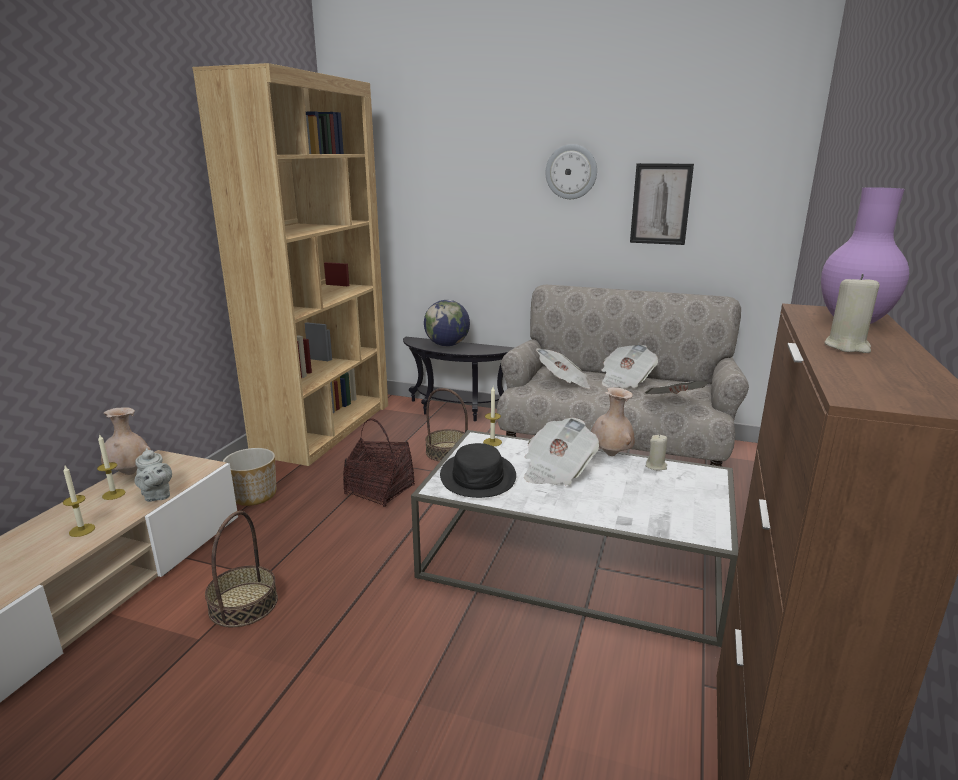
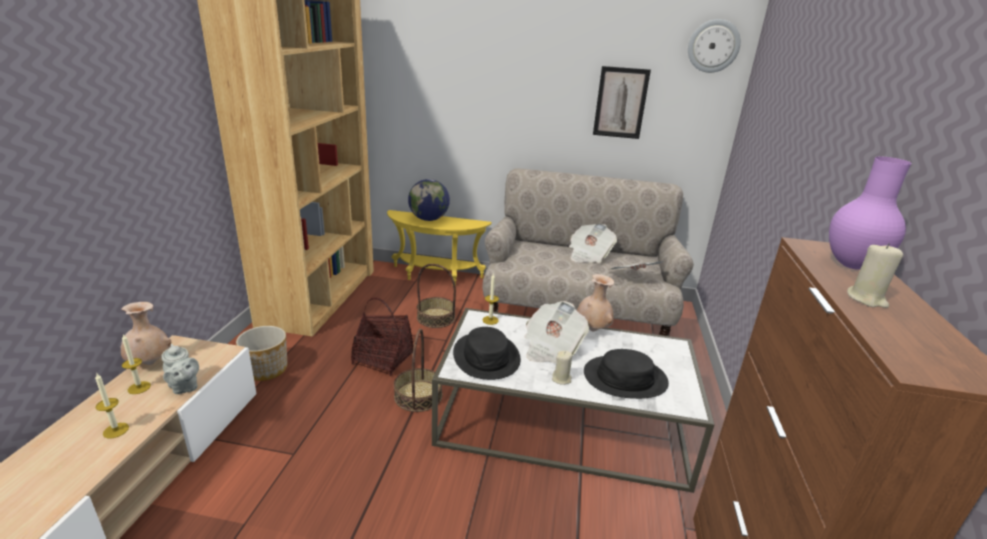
camera: 10 degrees left, 5 degrees up
(243, 604) = (279, 484): basket -> basket (418, 396)
(455, 411) = (435, 276): black side table -> yellow side table
(563, 382) = (538, 258): newspaper -> none
(571, 172) = (544, 70): wall clock -> wall clock (713, 46)
(637, 503) = (625, 378): none -> black hat
(656, 466) = (631, 340): beige candle -> beige candle (561, 379)

